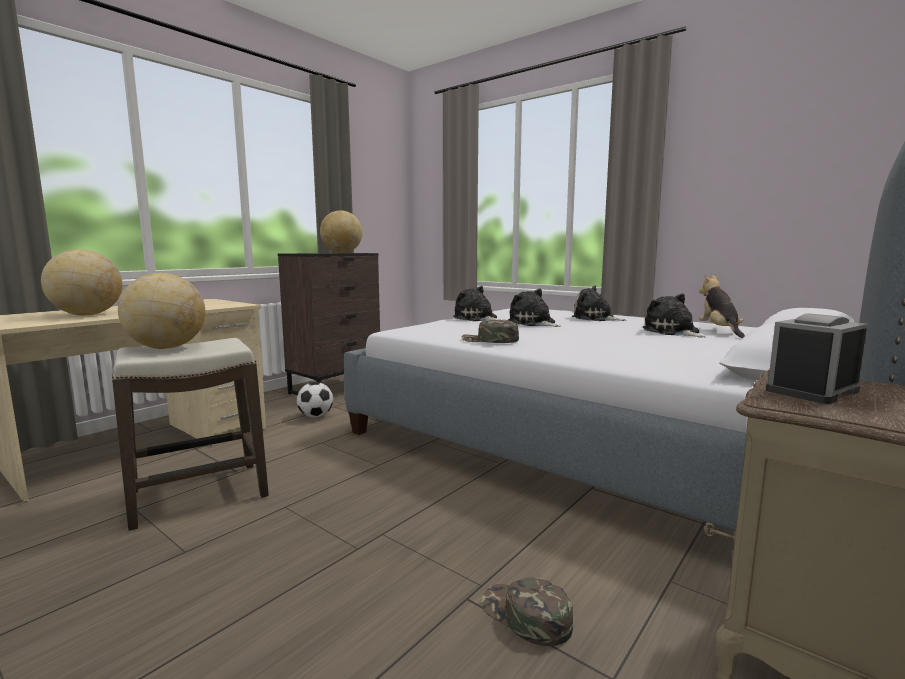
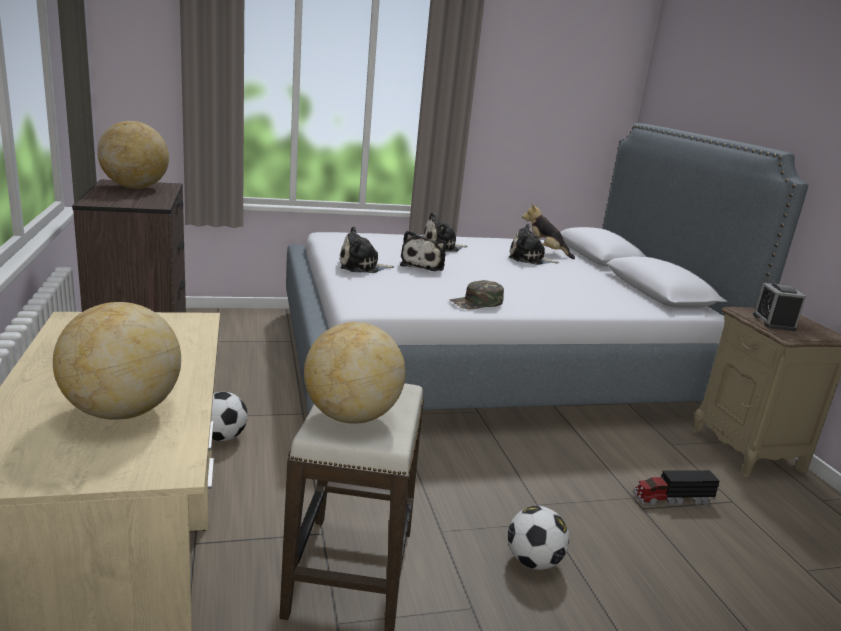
camera: 55 degrees left, 10 degrees up
(280, 559) = (533, 561): none -> football
(525, 616) = (671, 498): green cap -> toy truck
(533, 323) = (424, 265): plush toy -> plush toy turned 75 degrees counterclockwise

